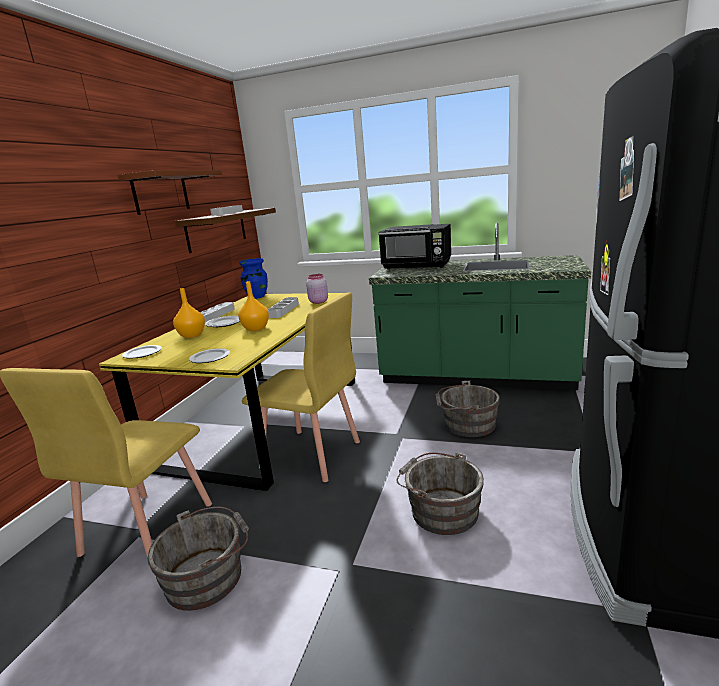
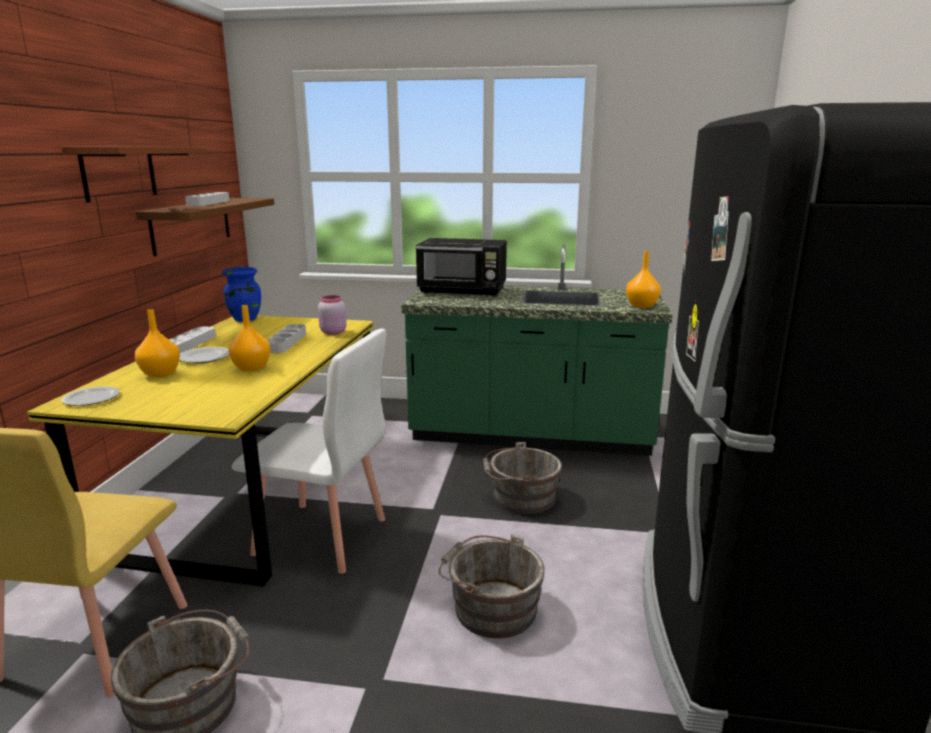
camera: 10 degrees left, 0 degrees up
(209, 358) = (192, 409): plate -> none
(311, 454) = (321, 537): yellow chair -> white chair
(564, 266) = (642, 306): none -> orange vase

